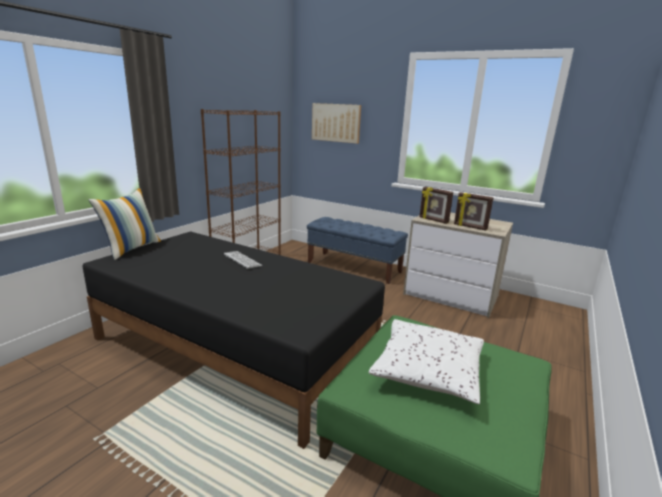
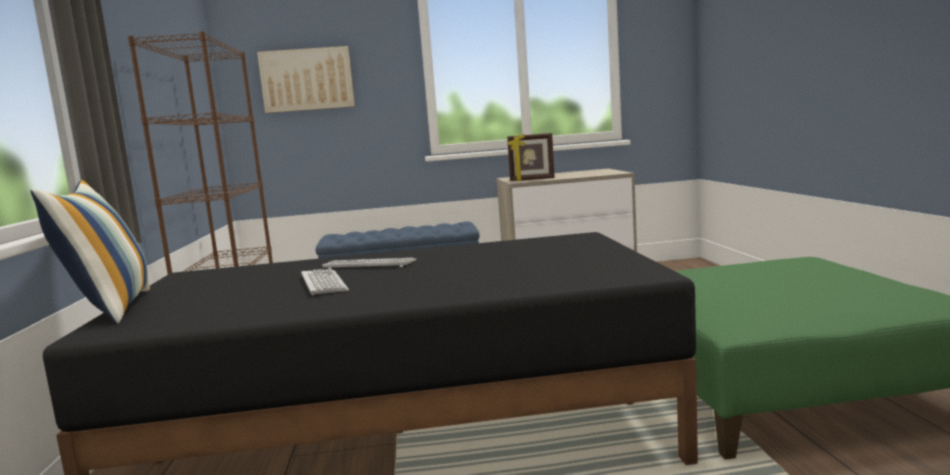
camera: 35 degrees left, 10 degrees down
(202, 266) = (324, 283): none -> keyboard
(427, 371) = (767, 286): white pillow -> none
(470, 227) = (584, 175): picture frame -> none

